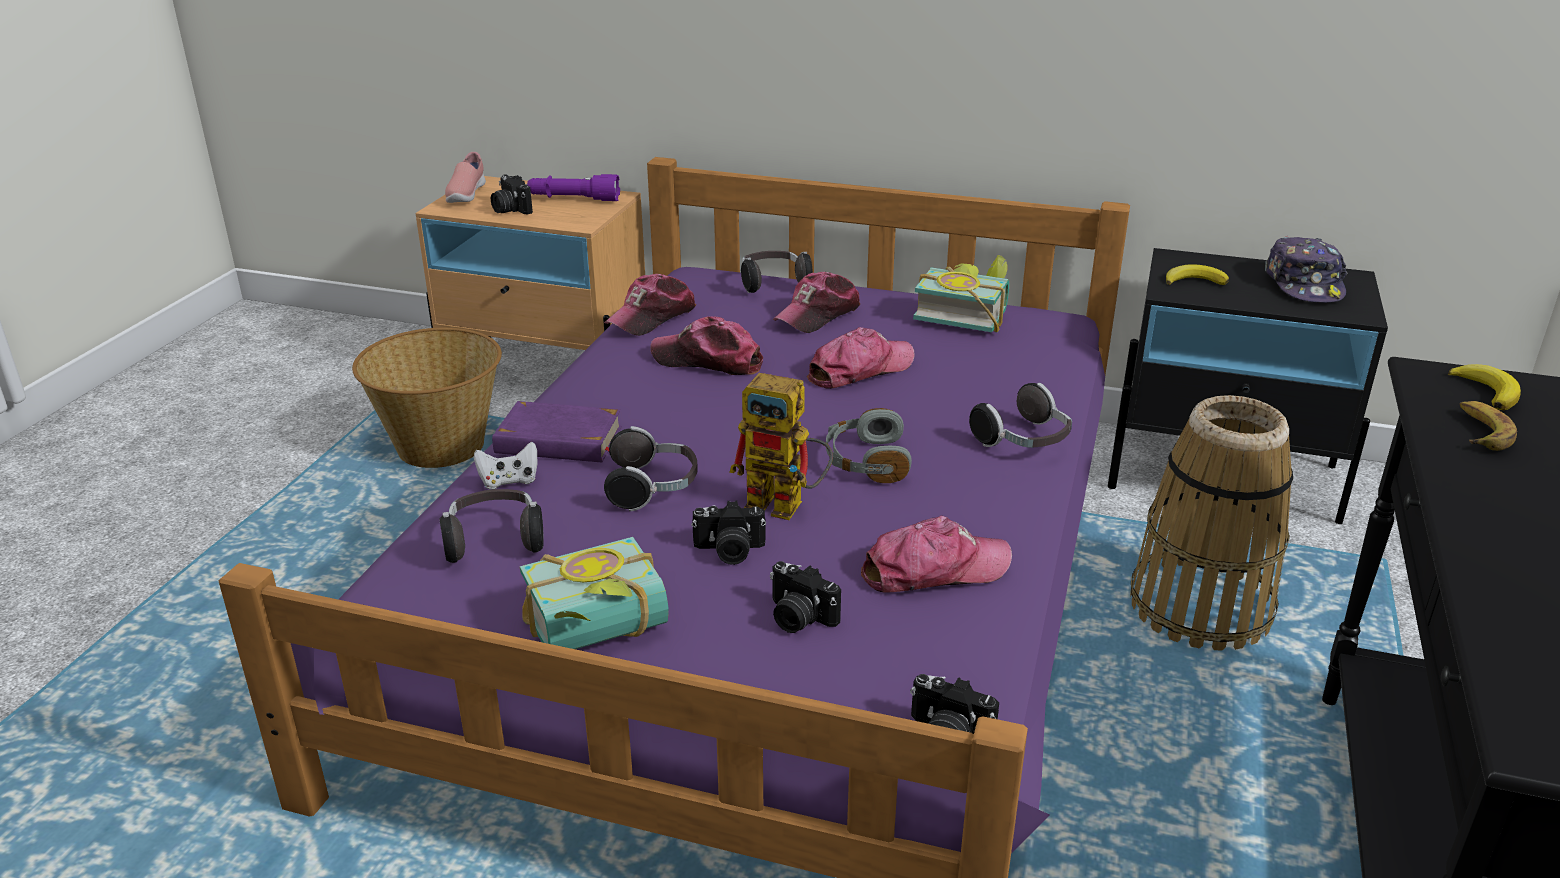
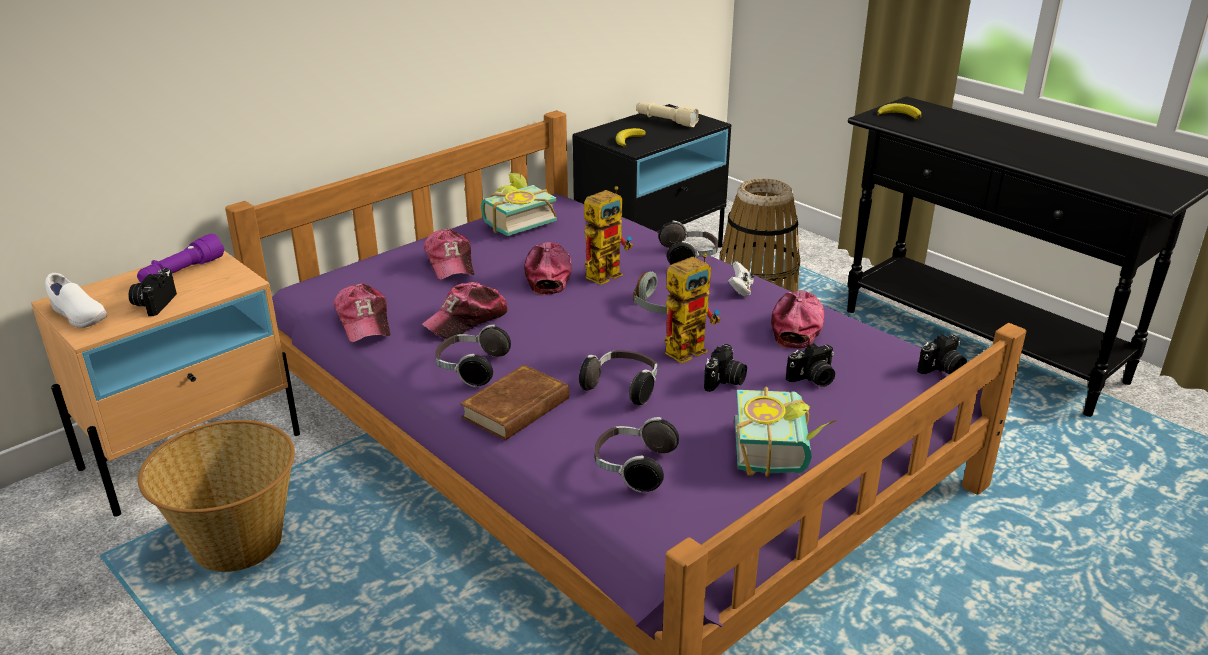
camera: 60 degrees left, 0 degrees up
(466, 195) = (78, 316): pink shoe -> white shoe
(509, 481) = (554, 443): white game controller -> white game controller (740, 290)
(510, 209) = (154, 304): camera -> camera turned 105 degrees clockwise
(559, 441) = (517, 408): purple book -> brown book
(773, 283) = (376, 264): headphones -> headphones (471, 368)
(910, 401) = (607, 272): none -> toy robot
(1304, 285) = (665, 121): cap -> beige flashlight
(1479, 431) = (933, 128): banana -> none

